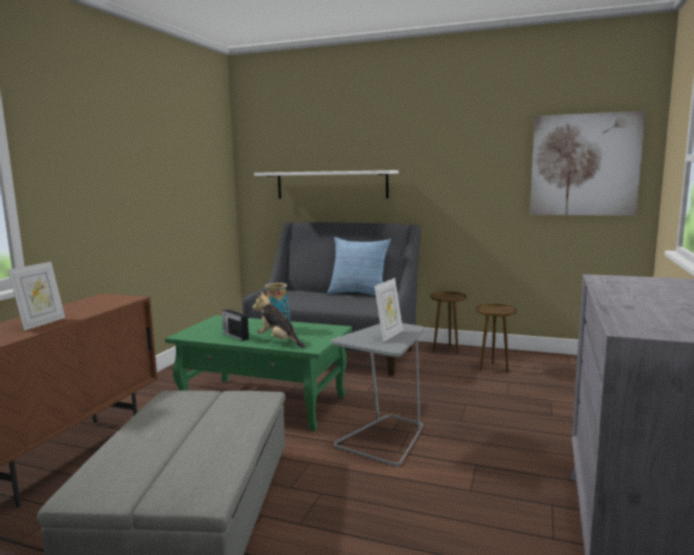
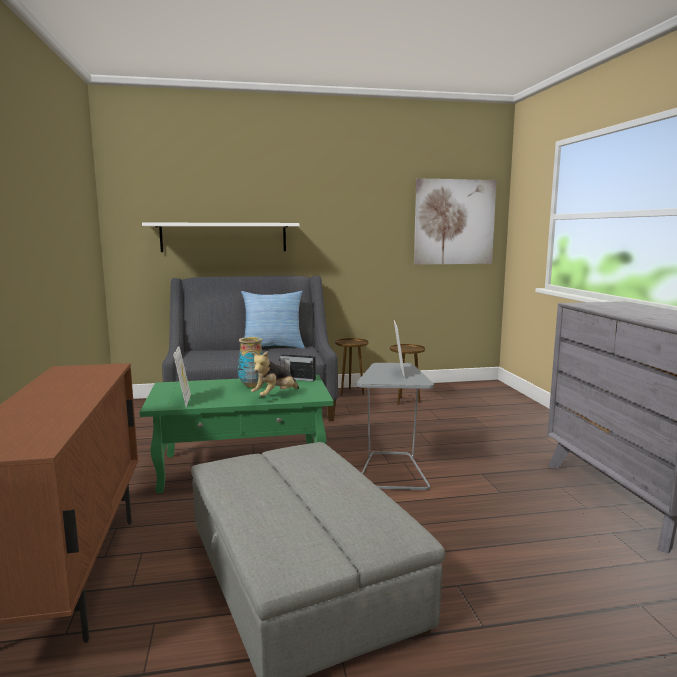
camera: 30 degrees left, 0 degrees up
(41, 323) = (61, 403): picture frame -> picture frame (183, 401)
(235, 336) = (219, 398): radio -> radio (297, 379)
(279, 341) = (275, 396): plush toy -> plush toy turned 60 degrees counterclockwise

